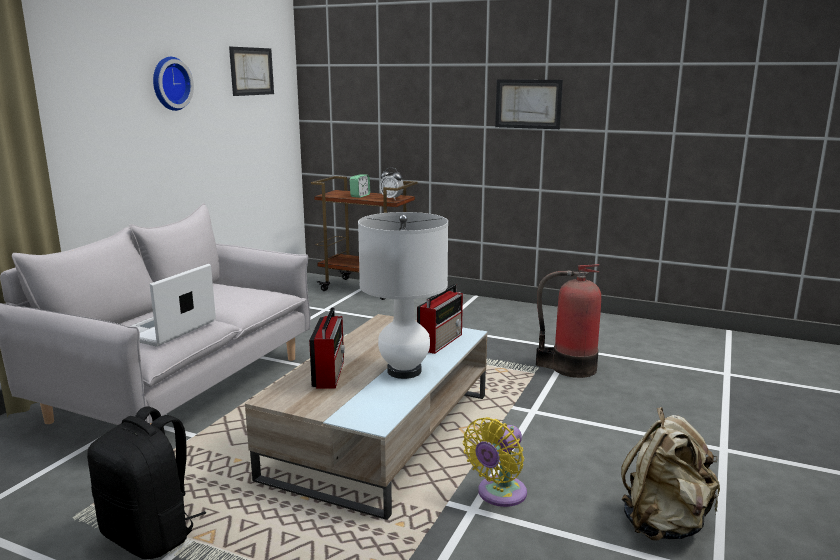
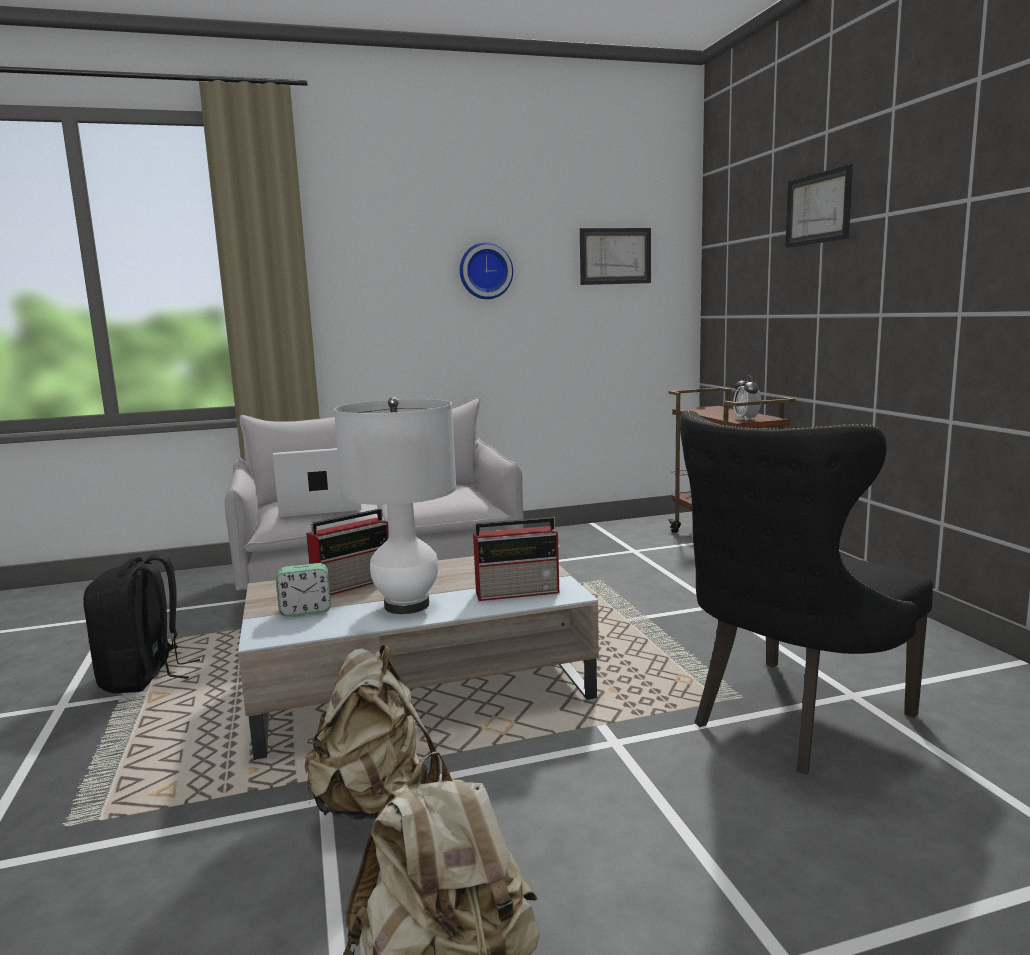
camera: 50 degrees right, 5 degrees down
(360, 196) = (720, 413): alarm clock -> alarm clock (306, 611)
(499, 494) = (375, 803): yellow fan -> beige backpack
(528, 104) = (936, 272): picture -> picture (818, 208)
(570, 368) = (791, 718): fire extinguisher -> black chair

